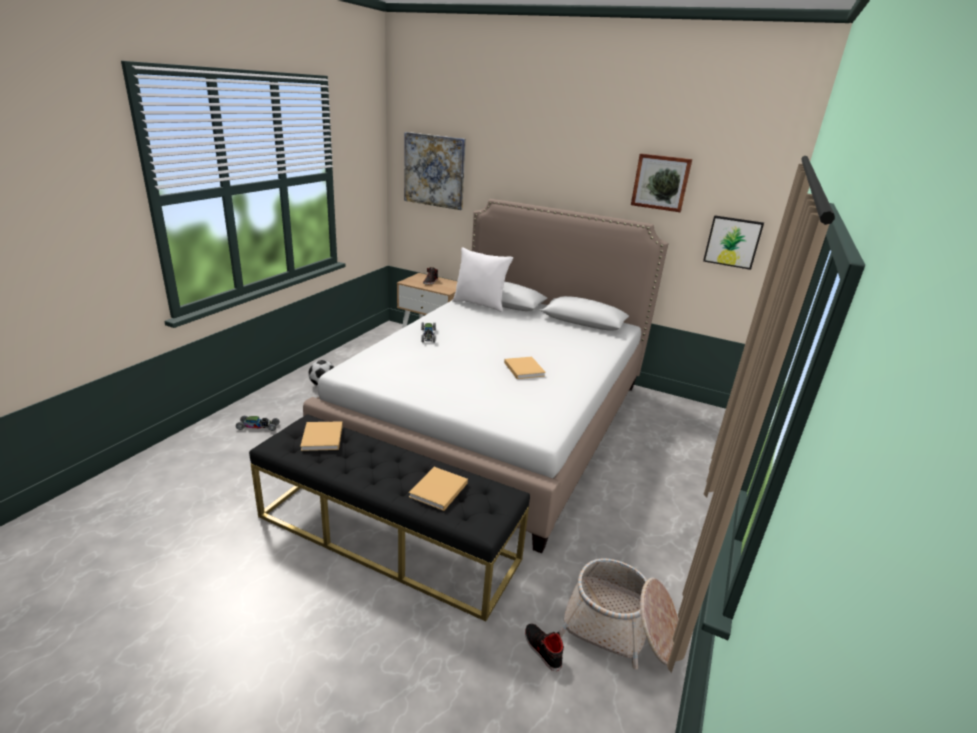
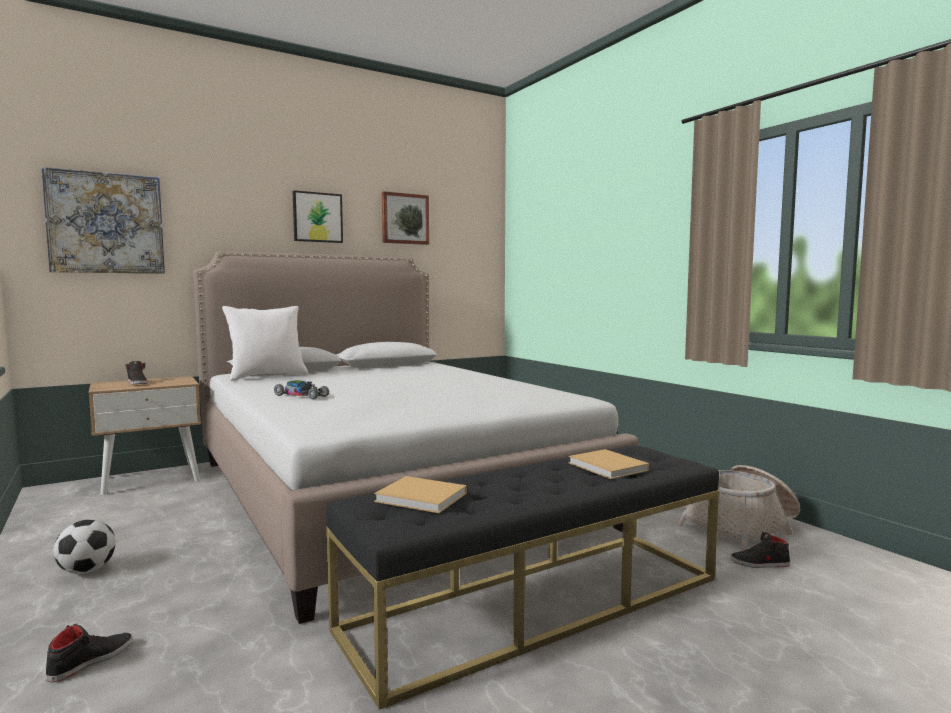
camera: 55 degrees left, 20 degrees down
(258, 426) = (90, 660): toy car -> black shoe
(523, 368) = (450, 386): beige book -> none
(732, 242) = (471, 266): picture -> picture (317, 217)

